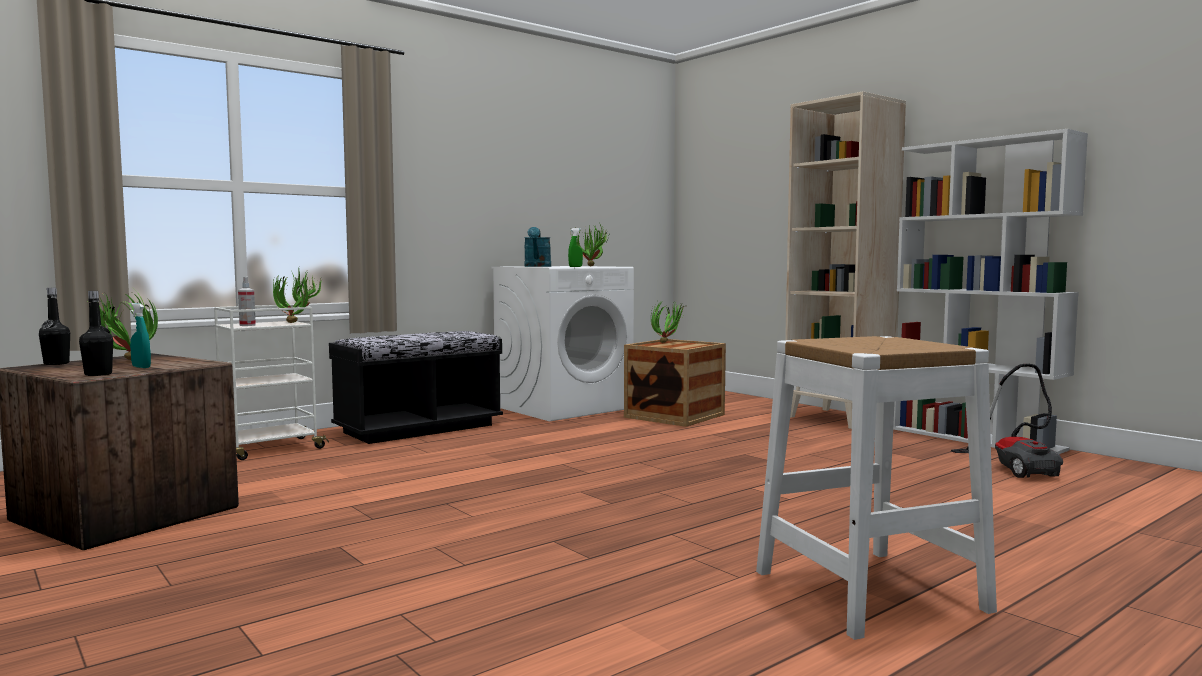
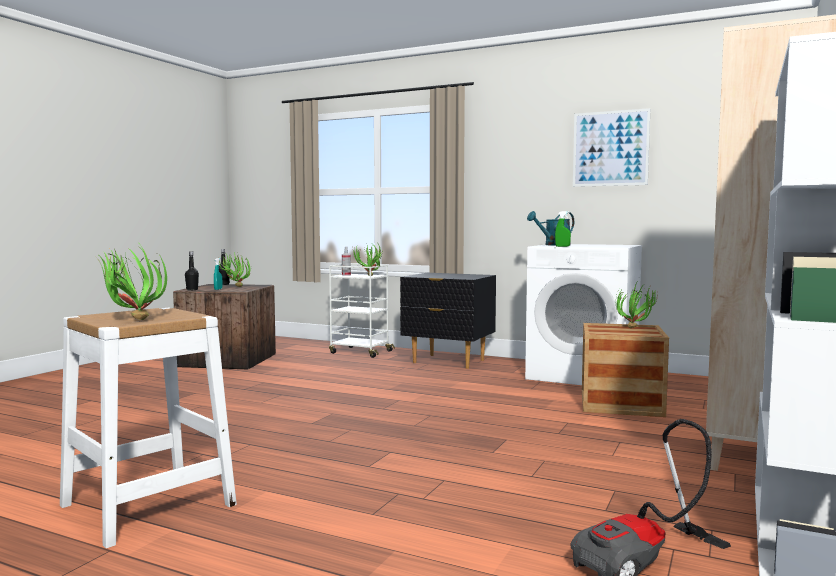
camera: 65 degrees right, 0 degrees up
(419, 429) = (448, 362): black bench -> black nightstand
(541, 162) = (610, 148): none -> picture
(591, 266) = (604, 246): potted plant -> potted plant (131, 320)

